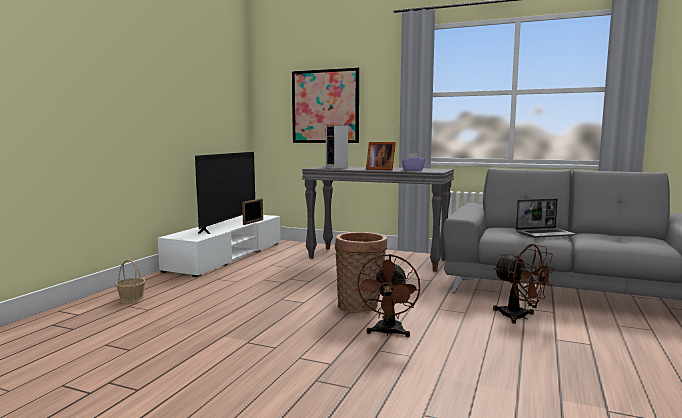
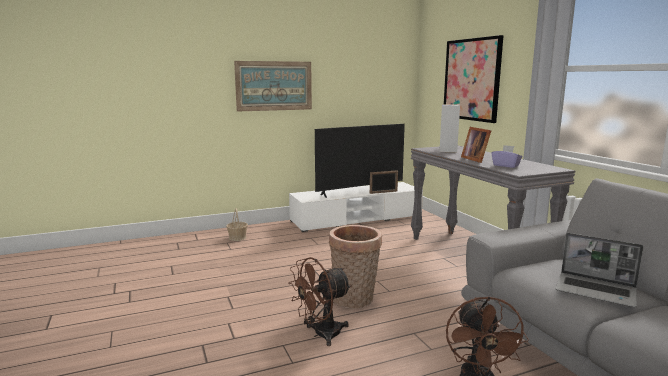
camera: 45 degrees right, 5 degrees up
(135, 105) = (274, 86): none -> picture

